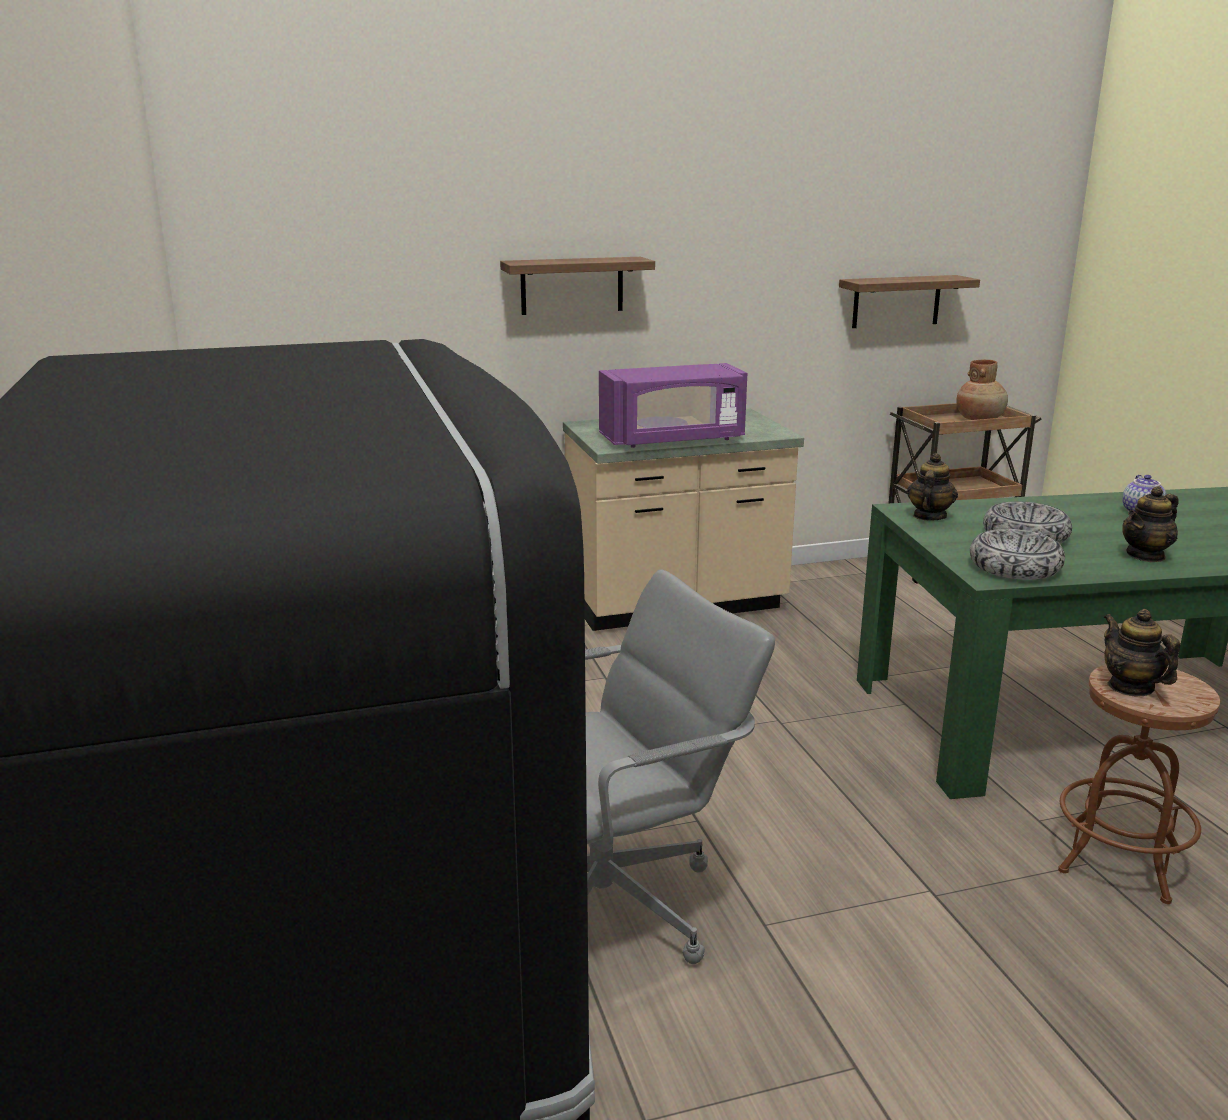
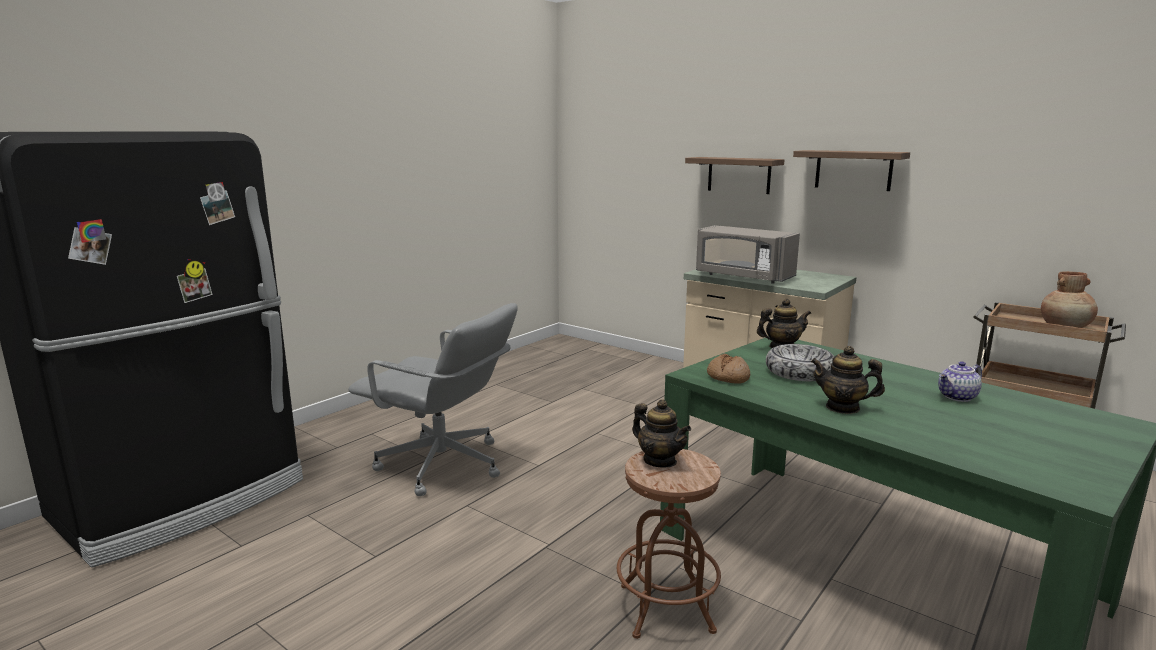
camera: 55 degrees right, 5 degrees down
(673, 440) = (743, 277): purple microwave -> grey microwave
(896, 301) = (1006, 210): shelf -> shelf (853, 170)
(1014, 568) = (727, 377): bowl -> bread
(1130, 687) = (660, 461): teapot -> teapot turned 105 degrees clockwise

